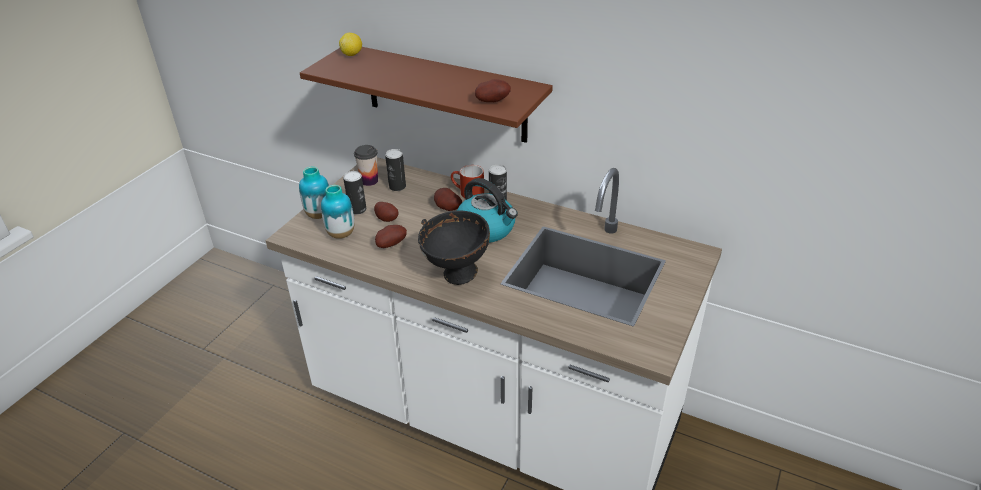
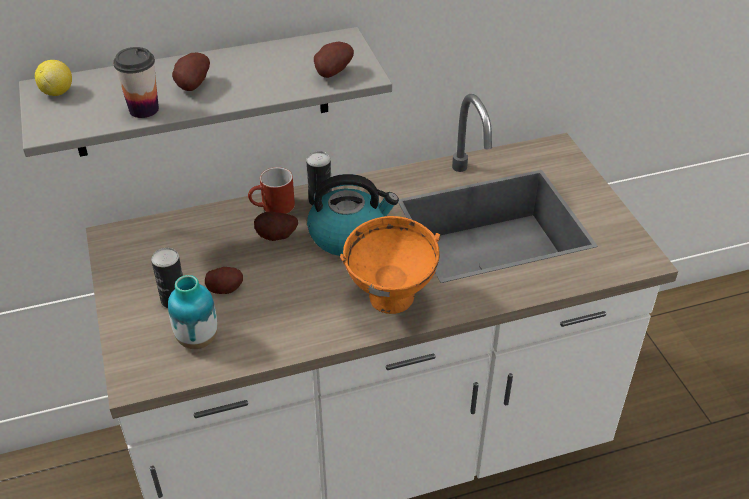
camera: 45 degrees left, 5 degrees up
(319, 215) = (134, 335): vase -> none
(369, 181) = (137, 258): cup -> cup (144, 109)
(391, 244) = (273, 314): potato -> potato (191, 86)
(397, 186) = (182, 245): can -> none
(445, 93) = (201, 93): brown shelf -> grey shelf
(457, 276) = (391, 302): black bowl -> orange bowl

